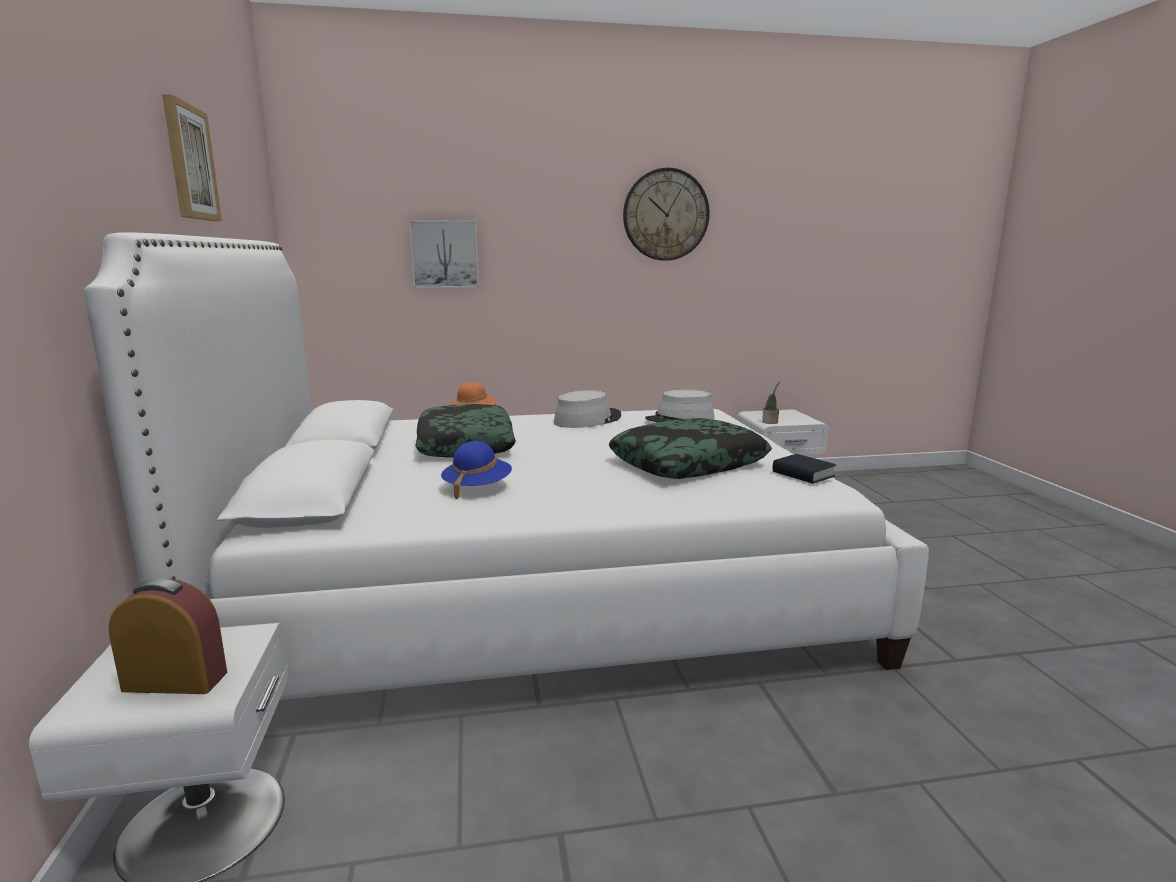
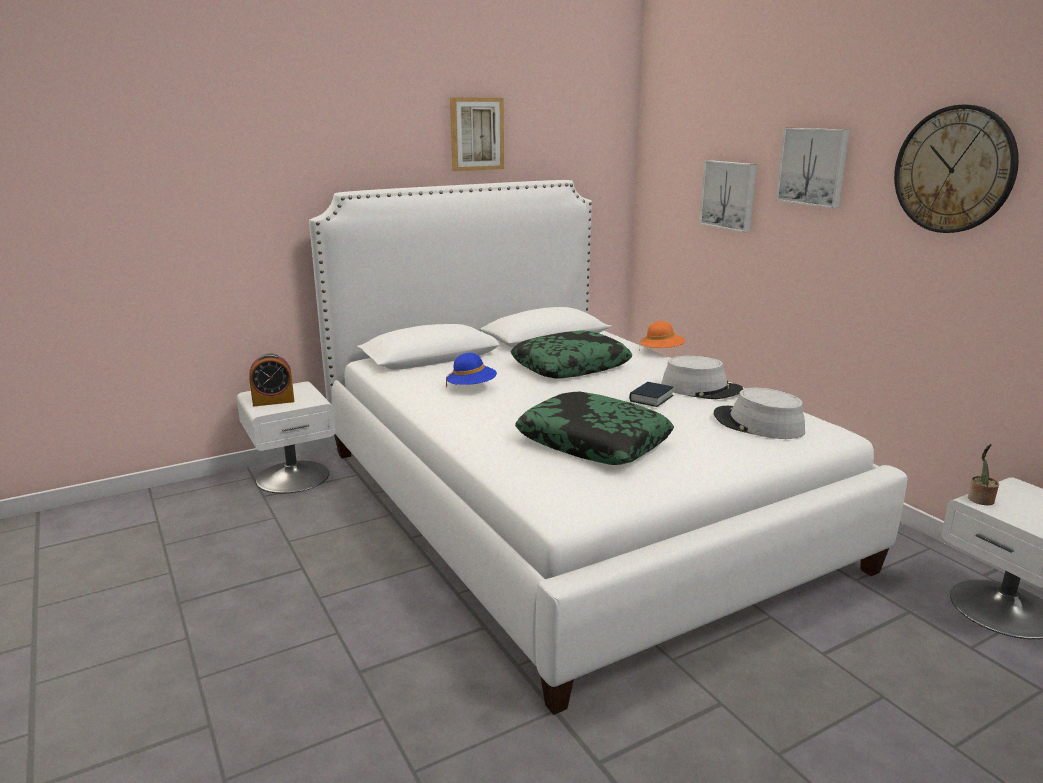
camera: 70 degrees right, 5 degrees up
(175, 681) = (273, 401): alarm clock -> alarm clock turned 90 degrees clockwise
(543, 219) = (814, 166): none -> picture
(803, 474) = (606, 492): book -> book (651, 399)

